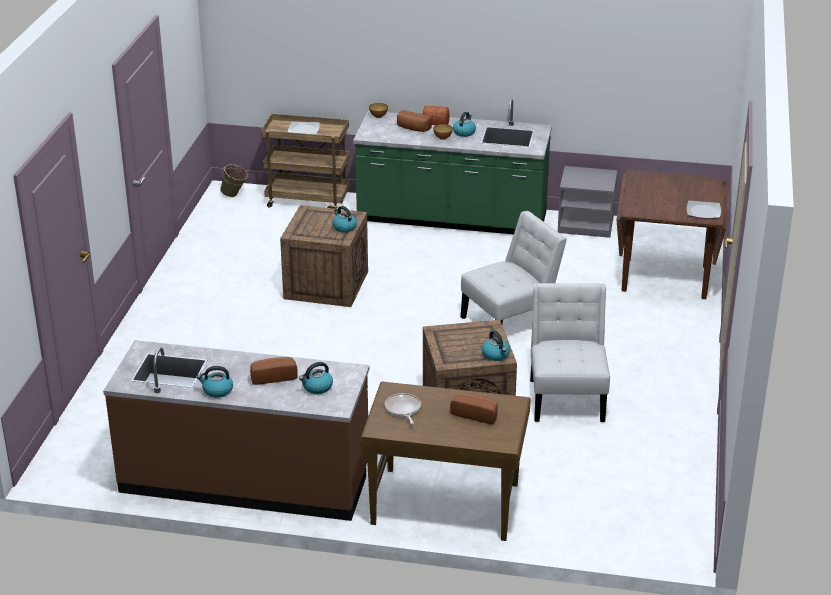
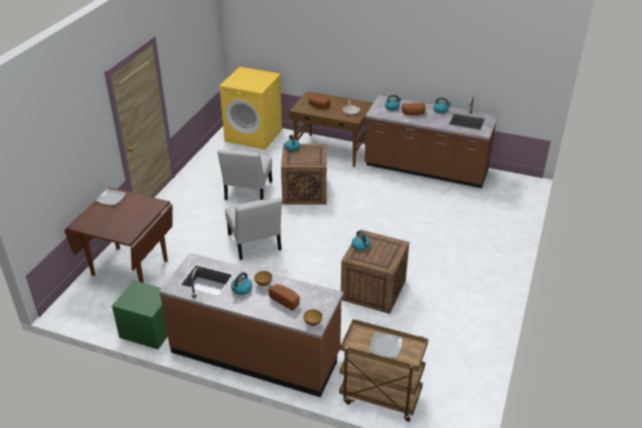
camera: 170 degrees left, 5 degrees up
(235, 195) = (451, 416): green bucket -> none
(435, 121) = (261, 309): bread -> none
(452, 218) = (255, 353): green counter -> brown counter
(511, 321) = (255, 244): white chair -> white chair turned 90 degrees counterclockwise
(586, 224) = (148, 330): grey nightstand -> green nightstand
(628, 525) = (254, 135): none -> yellow washing machine

